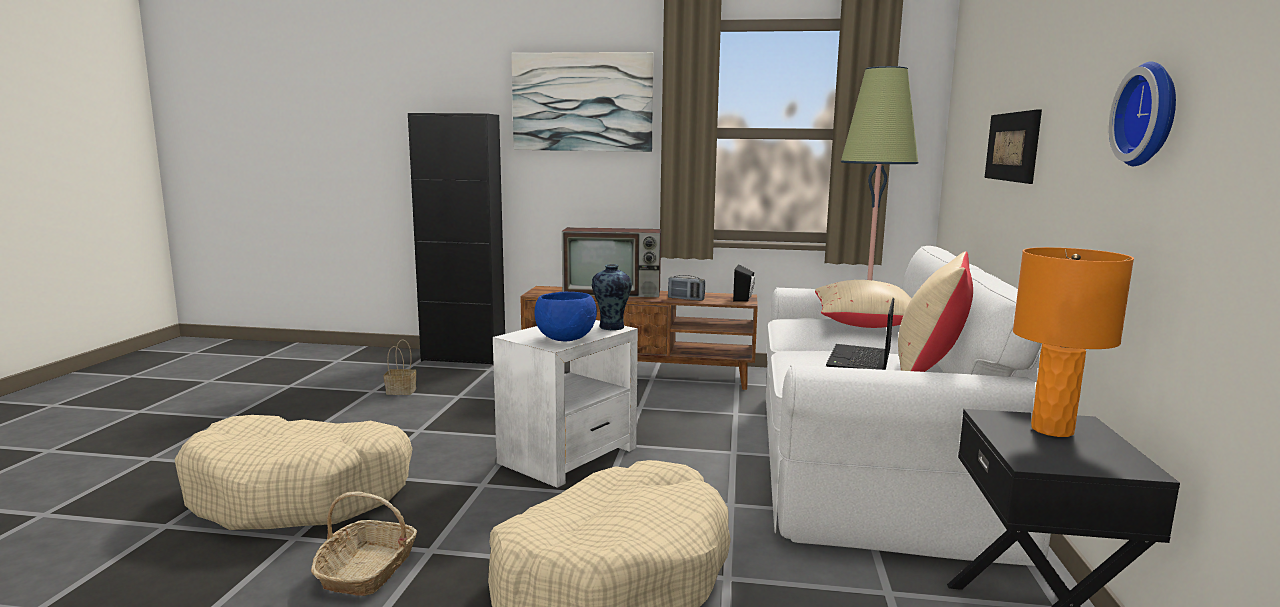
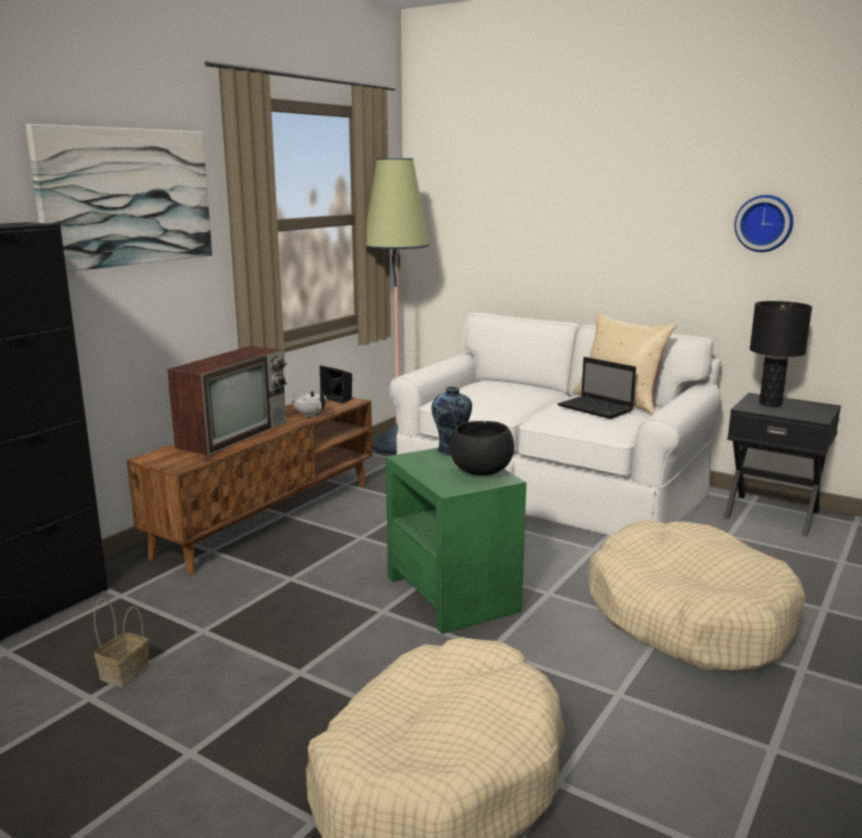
camera: 65 degrees left, 5 degrees up
(367, 570) = (645, 734): basket -> none
(566, 339) = (481, 472): blue bowl -> black bowl
(569, 455) = (452, 593): white side table -> green side table
(686, 299) = (309, 415): radio -> white teapot
(866, 325) = (497, 387): beige pillow -> none
(1012, 146) = (565, 232): picture -> none
(1051, 429) = (770, 404): orange table lamp -> black table lamp

